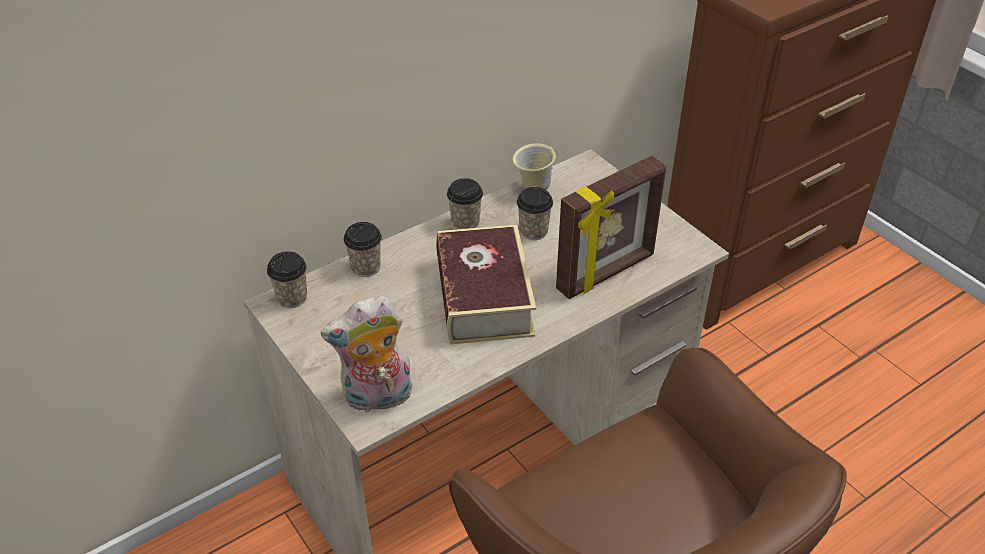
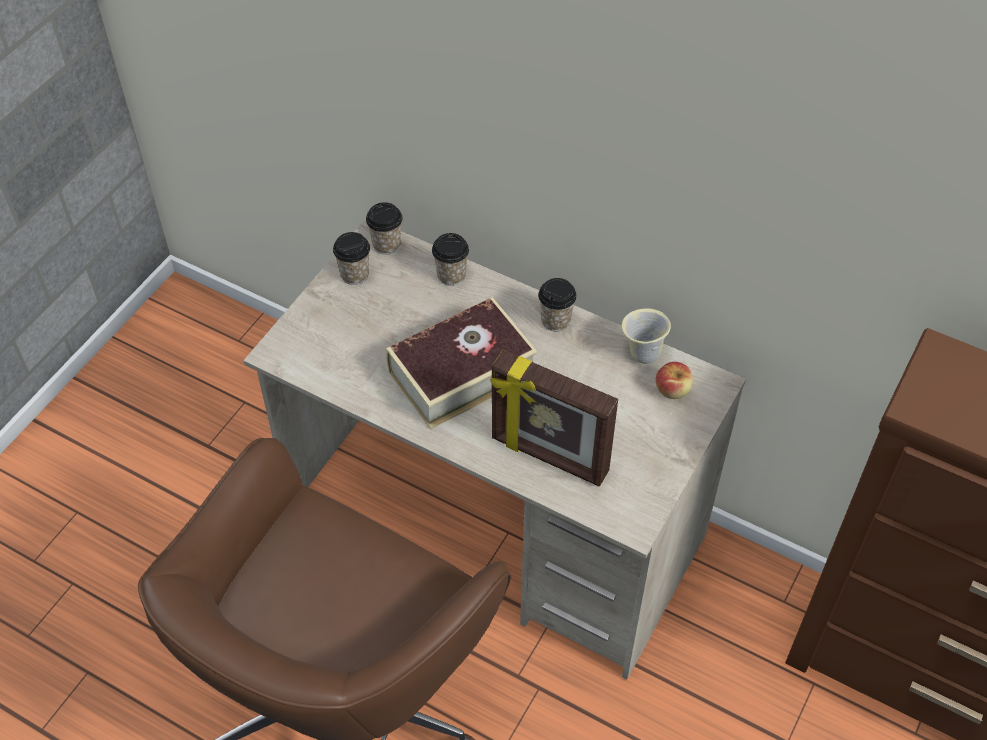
camera: 65 degrees right, 10 degrees up
(377, 398) = (302, 349): plush toy -> none
(533, 231) = (576, 377): cup -> cup (354, 274)
(579, 186) = (673, 390): none -> apple

